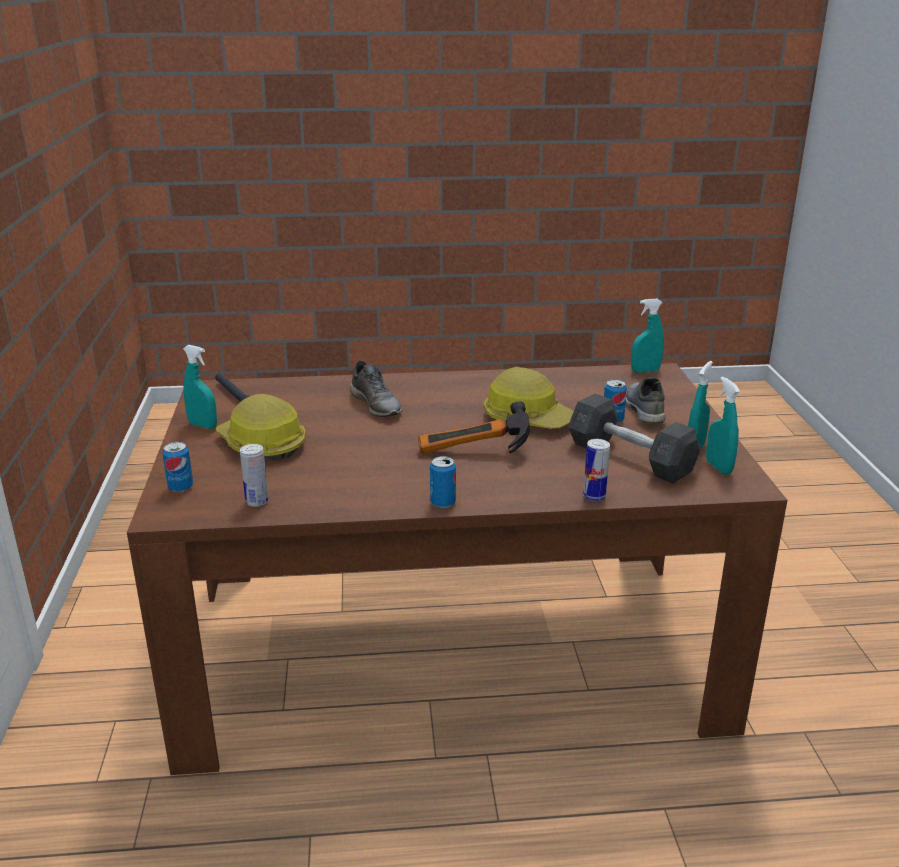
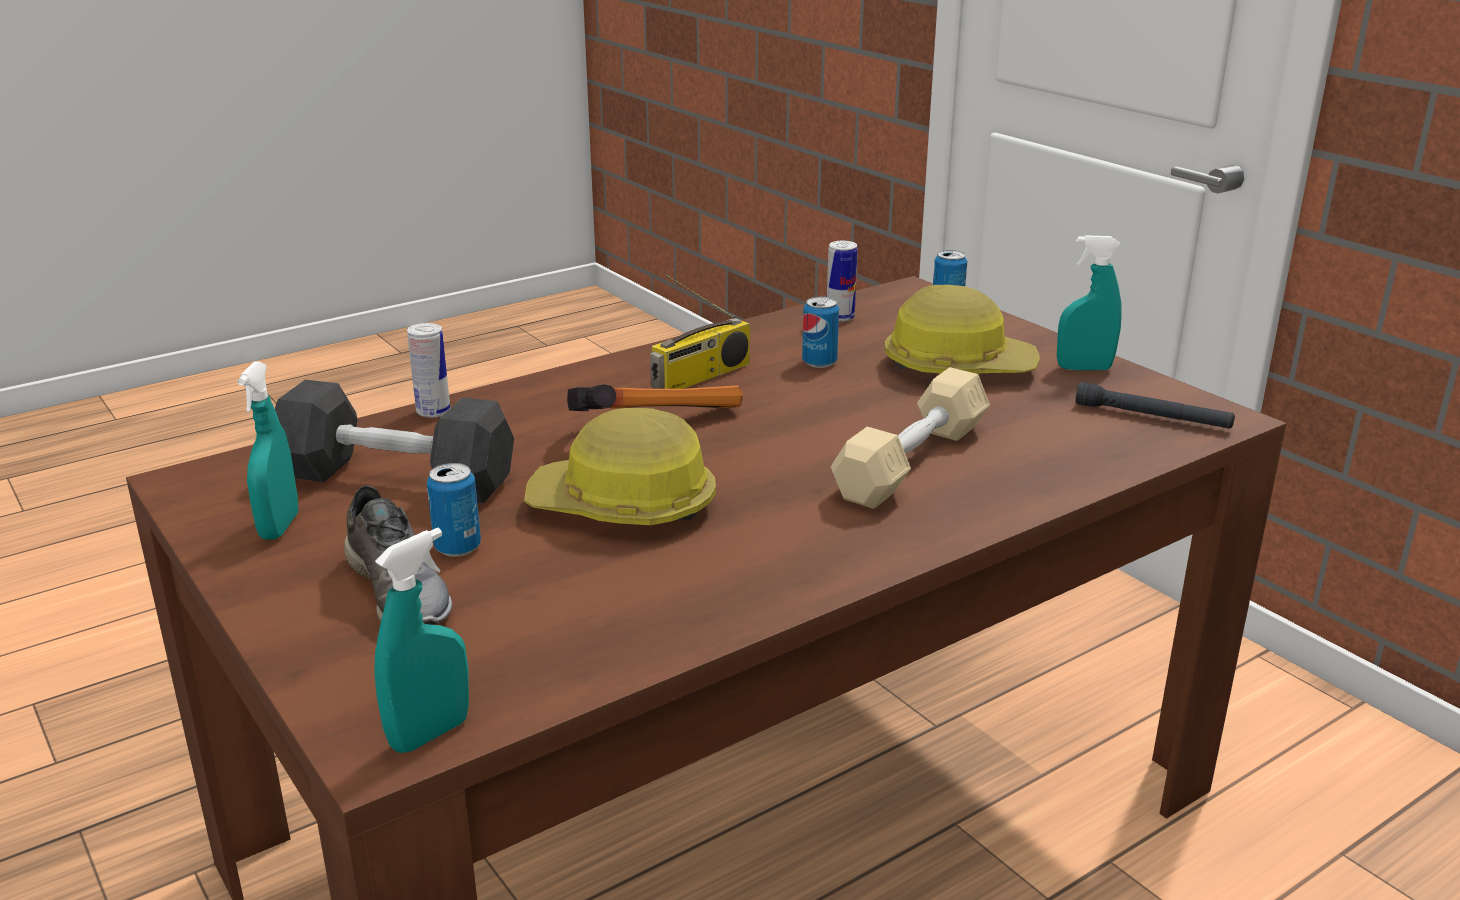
camera: 150 degrees right, 0 degrees up
(377, 405) = (911, 462): grey shoe -> beige dumbbell
(412, 478) = (701, 377): none -> radio
(443, 503) = (629, 362): can -> can (819, 362)
(718, 467) = (236, 500): turquoise spray bottle -> none

